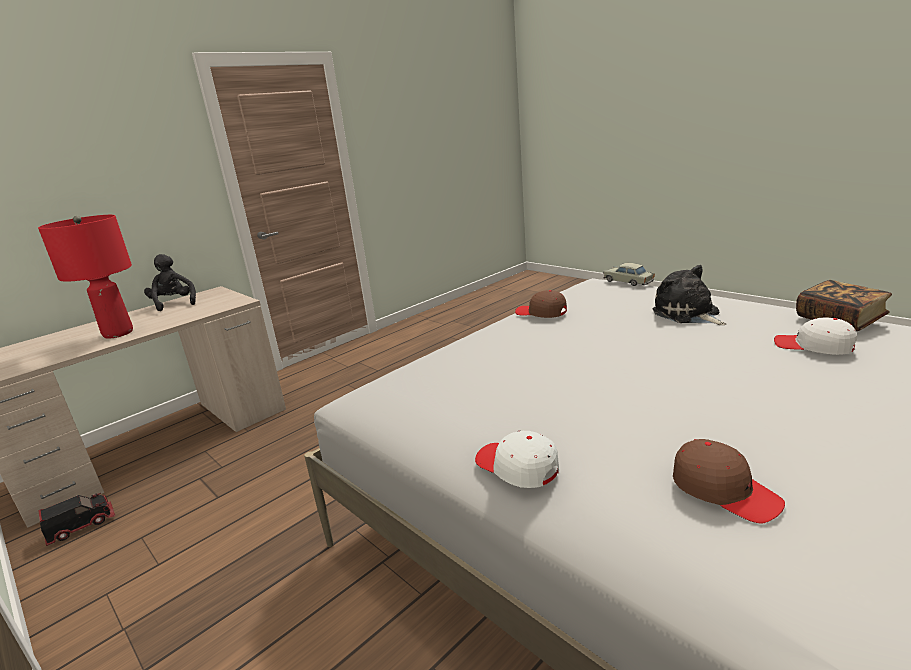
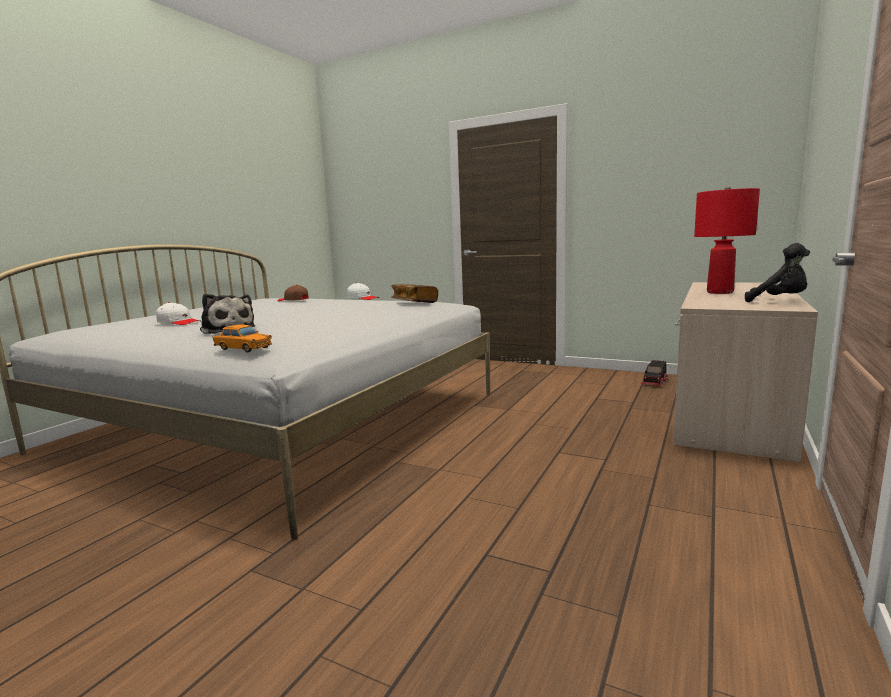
camera: 160 degrees right, 10 degrees down
(541, 313) = (353, 323): brown cap -> none
(628, 281) = (243, 348): beige toy car -> orange toy car
(839, 319) = (120, 333): book -> book (414, 303)

